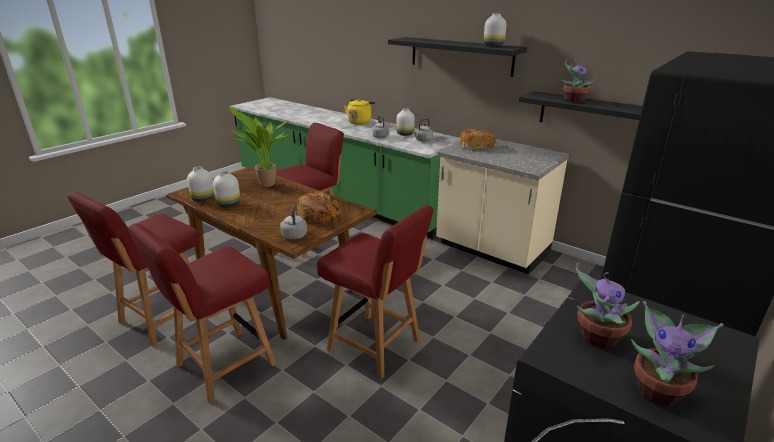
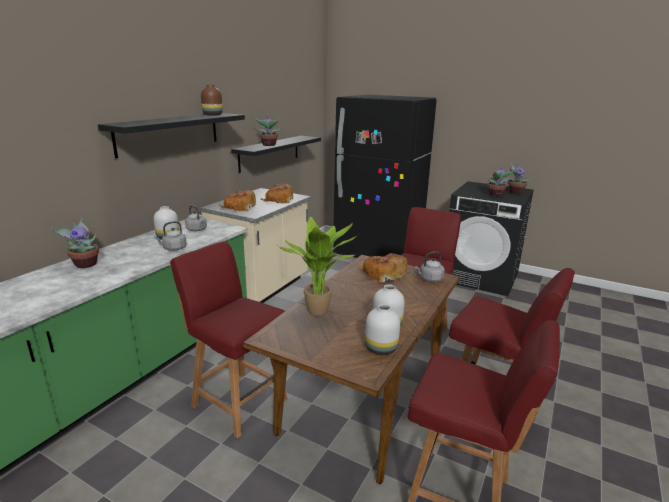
camera: 100 degrees left, 5 degrees down
(360, 122) = (85, 264): yellow kettle -> potted plant
(493, 46) = (213, 115): white vase -> brown vase
(509, 160) = (278, 200): none -> bread

